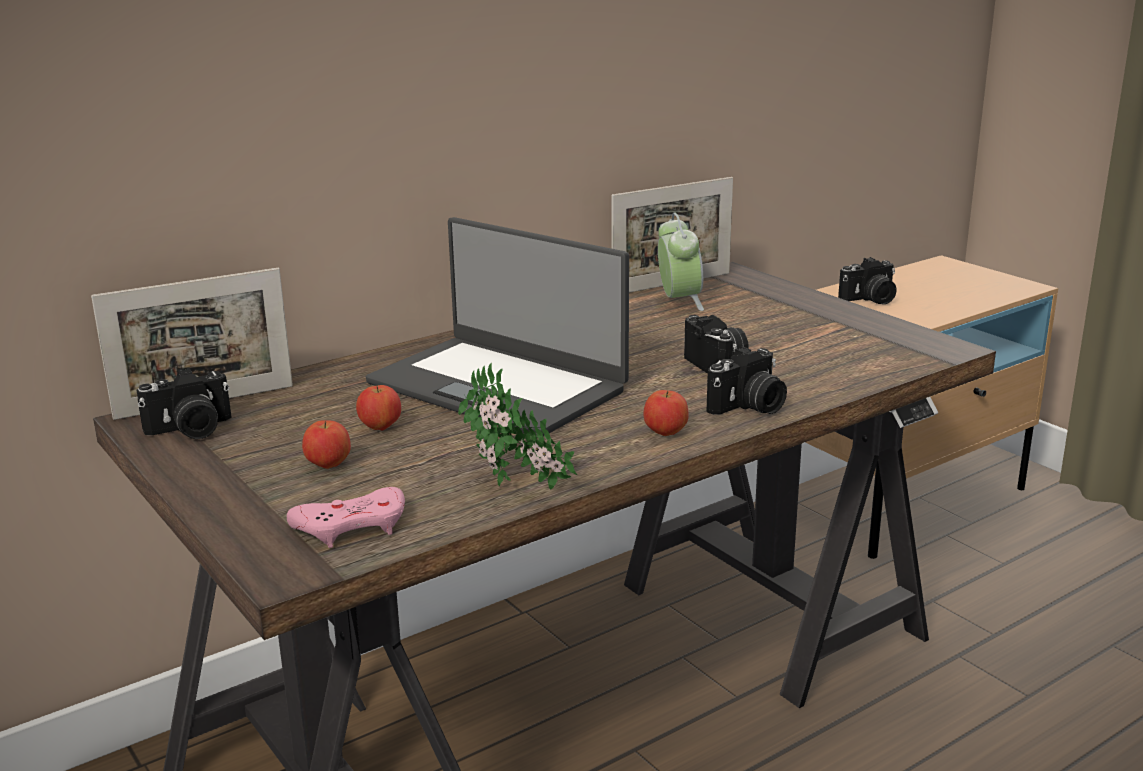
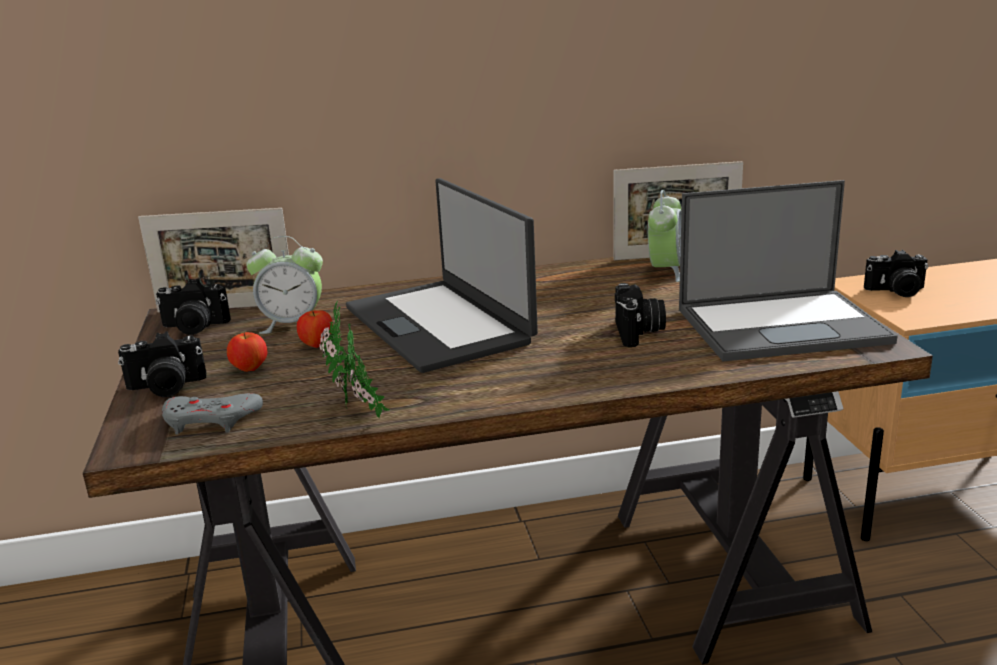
camera: 25 degrees right, 0 degrees up
(320, 410) = (293, 325): none -> alarm clock
(352, 526) = (211, 420): pink game controller -> grey game controller
(665, 433) = (527, 385): apple -> none
(749, 407) = (625, 374): camera -> camera (166, 388)
(845, 341) = (783, 325): none -> laptop

